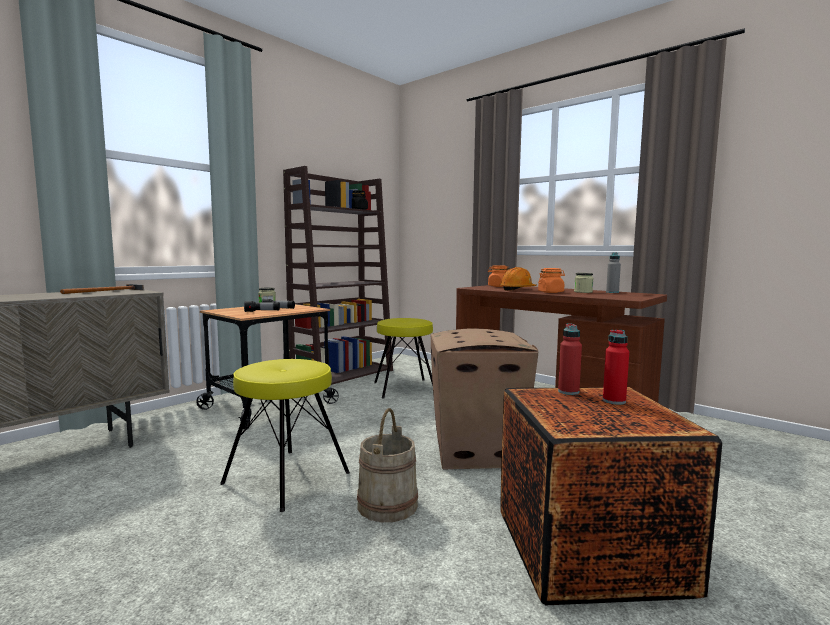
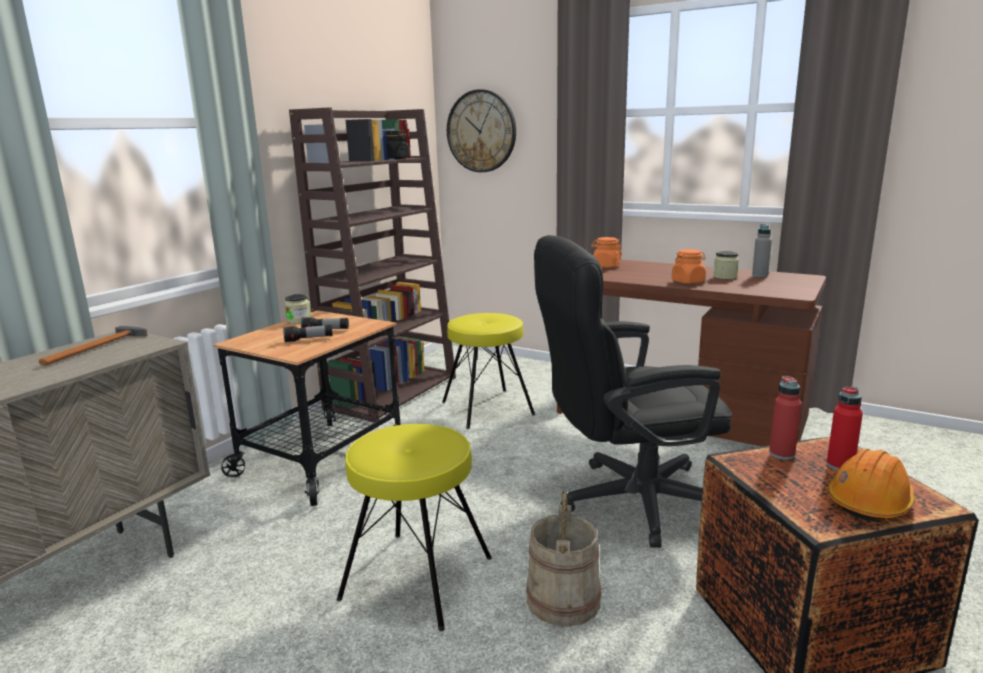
camera: 10 degrees left, 10 degrees up
(427, 200) = (481, 131): none -> wall clock
(477, 451) = (627, 502): cardboard box -> black office chair
(517, 289) = (640, 276): orange hard hat -> orange hard hat (870, 502)

